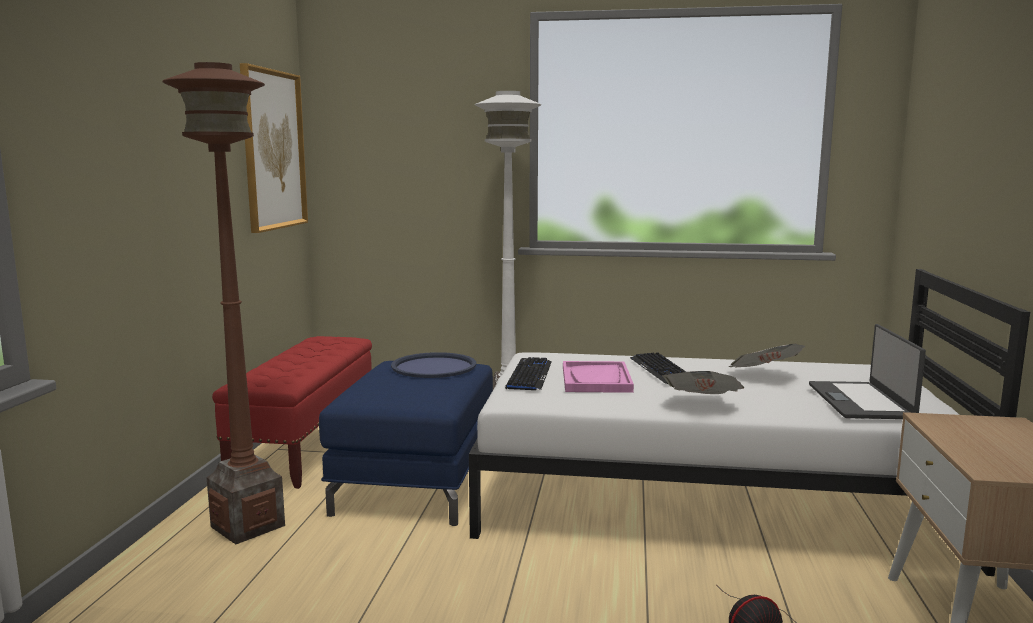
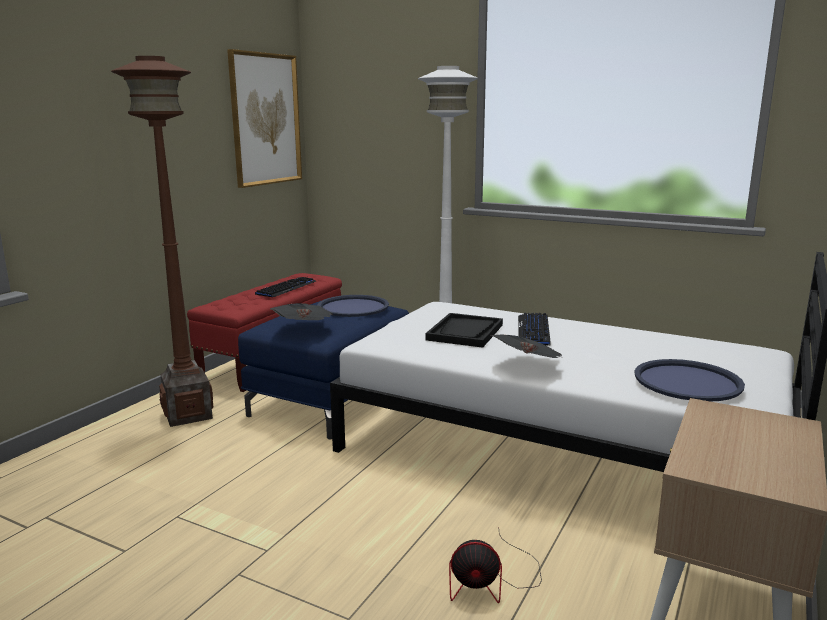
camera: 20 degrees right, 5 degrees up
(529, 375) = (413, 322): keyboard -> keyboard (286, 288)
(596, 380) = (465, 332): pink tray -> black tray
(764, 375) = (626, 345): newspaper -> newspaper (304, 329)
(861, 401) = (687, 381): laptop -> blue tray

